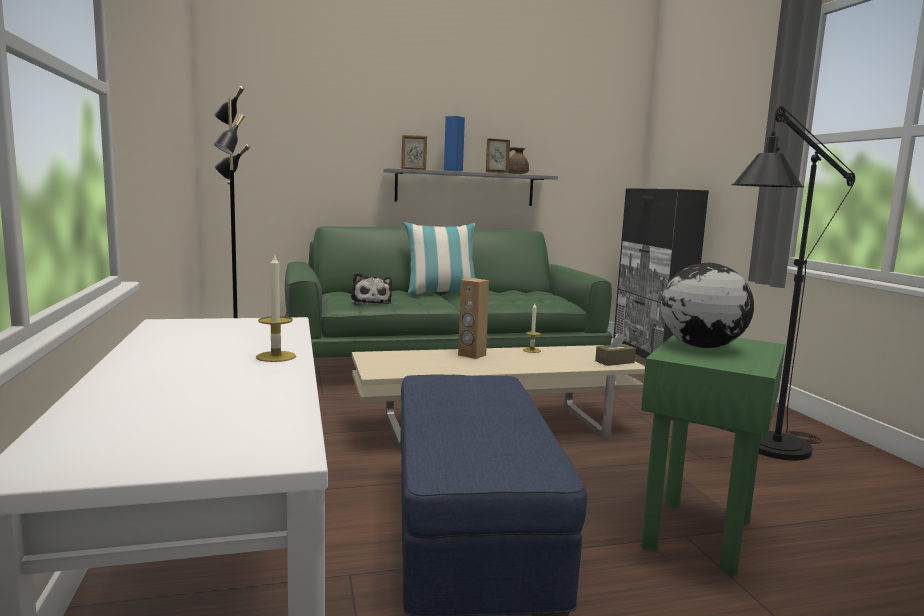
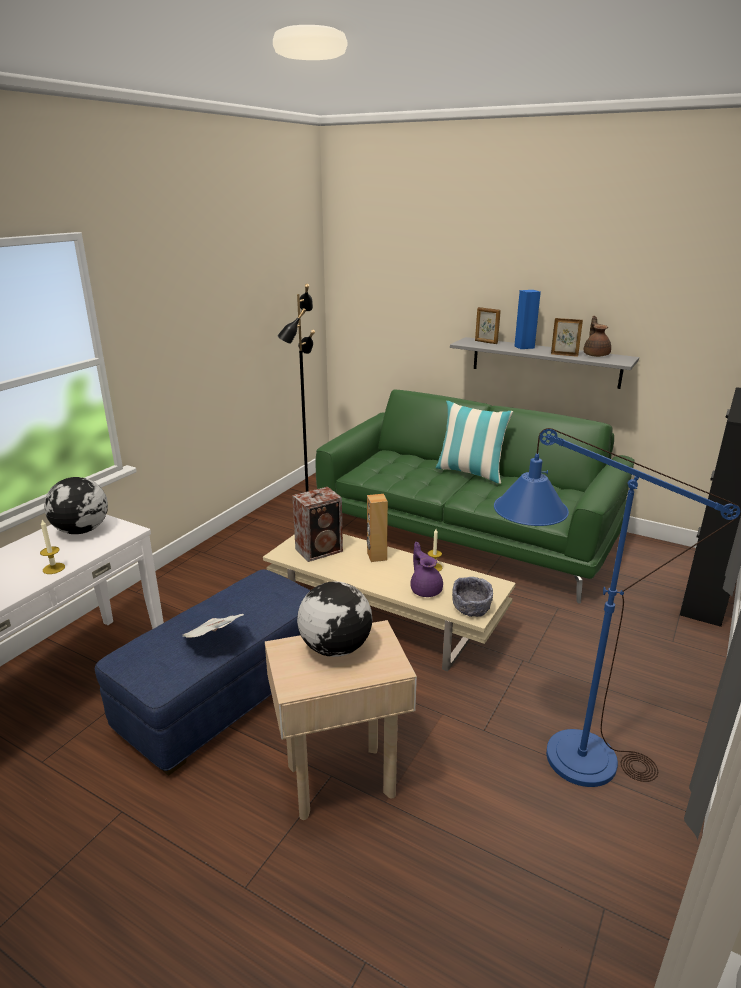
camera: 45 degrees right, 15 degrees up
(209, 331) = (82, 531): none -> globe
(370, 302) = (384, 474): plush toy -> none
(411, 362) = (320, 550): none -> speaker
(505, 421) = (214, 639): none -> newspaper
(559, 361) = (425, 589): none -> purple teapot
(614, 362) = (471, 608): brown tissue box -> grey bowl
(699, 534) = (341, 781): green side table -> beige side table
(765, 450) = (560, 755): black floor lamp -> blue floor lamp

